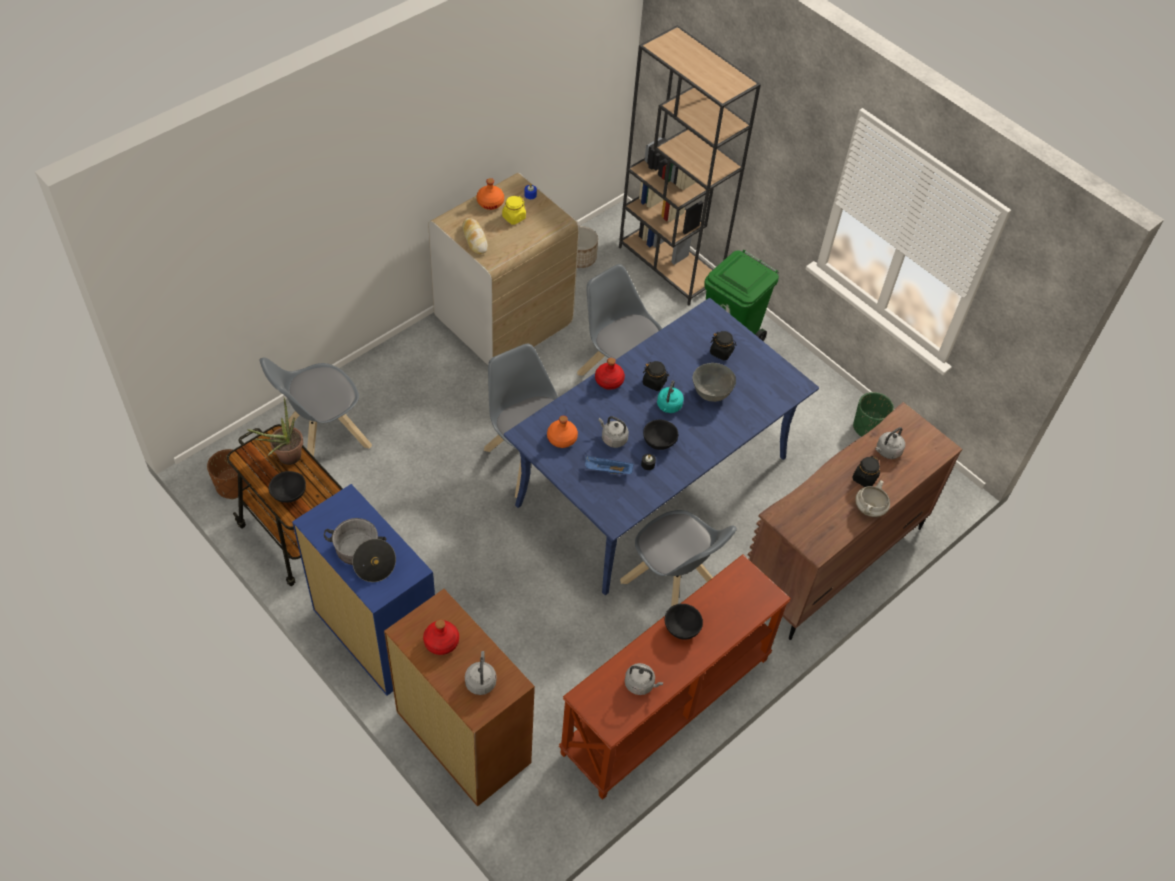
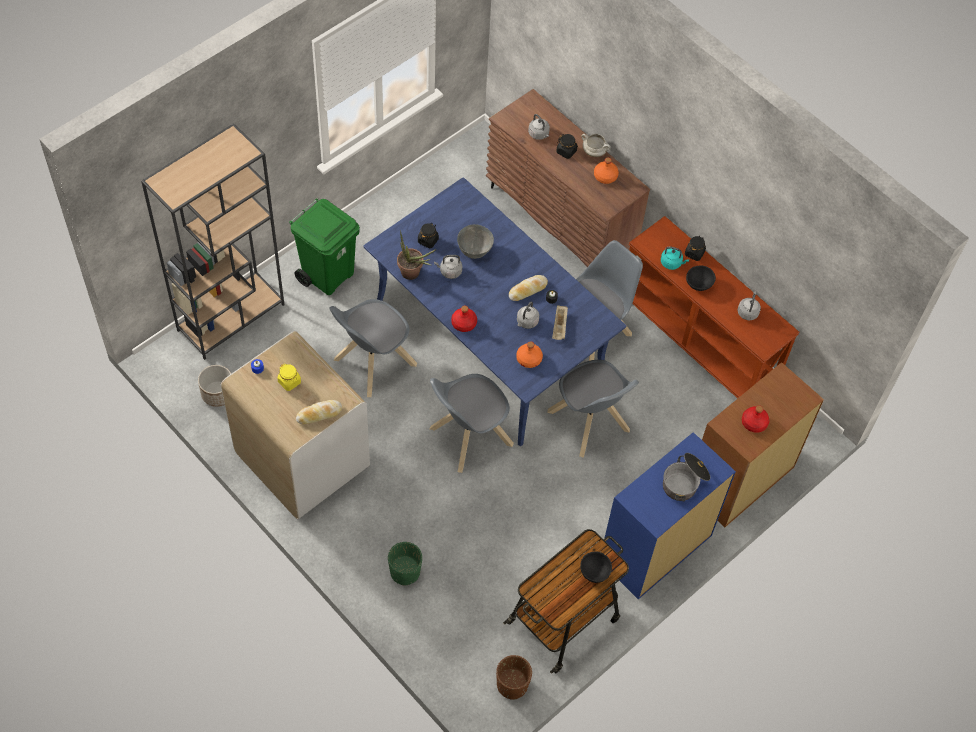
camera: 90 degrees left, 5 degrees up
(285, 459) = (557, 579): potted plant -> potted plant (413, 274)
(322, 439) = (453, 611): grey chair -> grey chair (589, 423)
(480, 681) = (782, 396): grey kettle -> grey kettle (449, 271)
(490, 202) = (268, 402): orange bottle -> orange bottle (605, 176)
(607, 470) = (559, 327): blue tray -> beige tray
(654, 382) = (464, 290): black jar -> black jar (694, 253)
(658, 442) = (527, 290): black bowl -> bread
(668, 406) = (490, 281): turquoise kettle -> turquoise kettle (672, 263)
(868, 427) = (426, 184): green planter -> green planter (405, 572)

